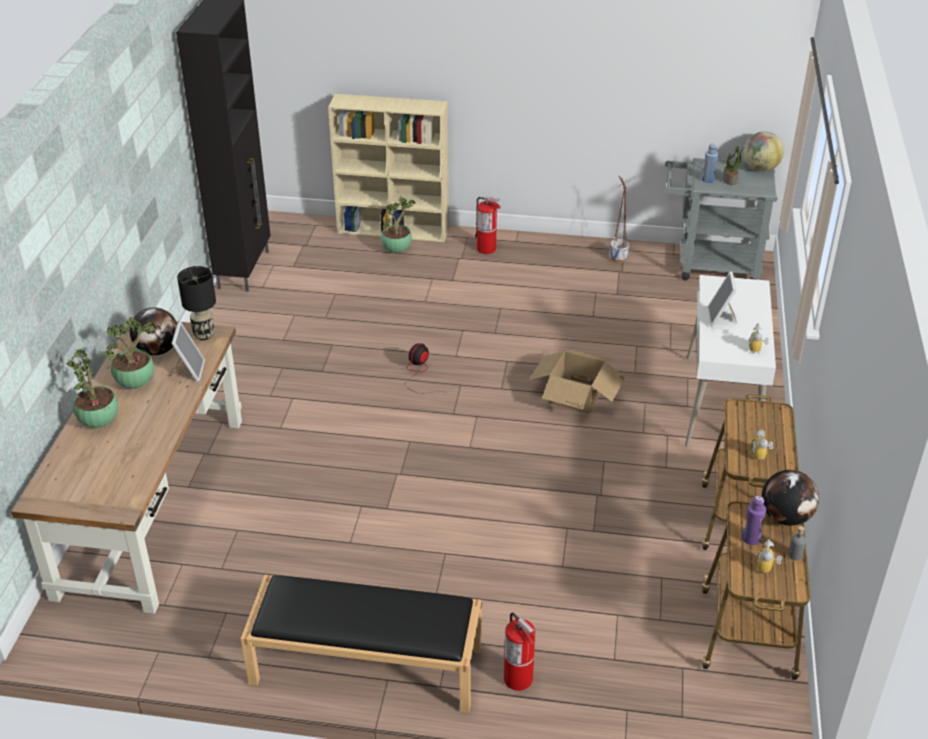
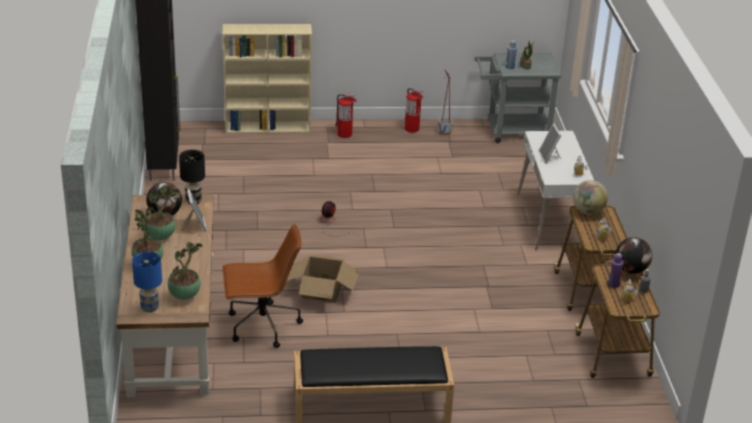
camera: 15 degrees left, 5 degrees down
(67, 492) = (149, 308): none -> blue table lamp
(268, 516) = (261, 326): none -> brown office chair
(397, 250) = (277, 141): potted plant -> potted plant (185, 296)
(518, 679) = (475, 399): fire extinguisher -> fire extinguisher (412, 129)
(576, 395) = (448, 226): cardboard box -> cardboard box (322, 290)
(760, 169) = (543, 57): globe -> globe (588, 211)

